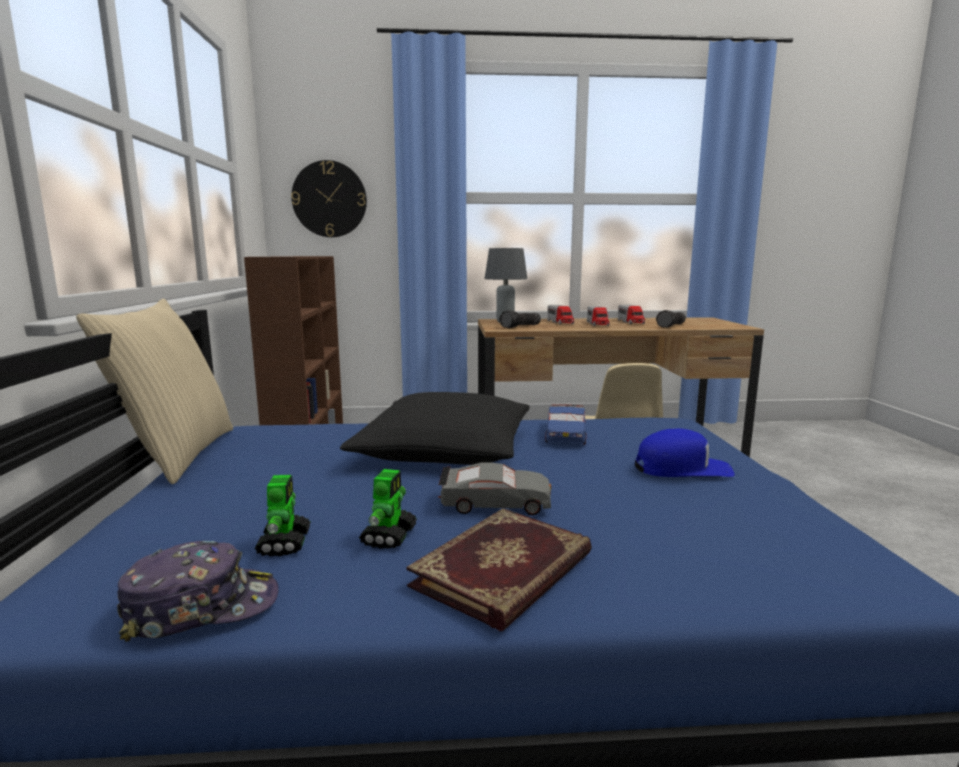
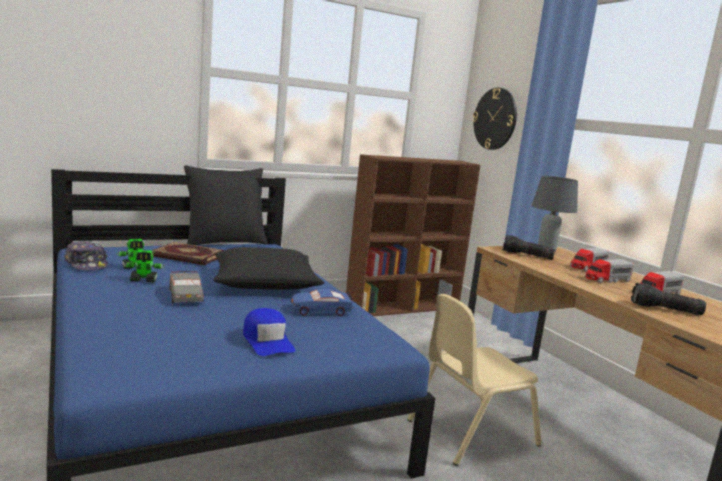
camera: 65 degrees right, 0 degrees up
(177, 455) = (224, 242): beige pillow -> black pillow
(505, 571) = (112, 299): book -> book (187, 257)

